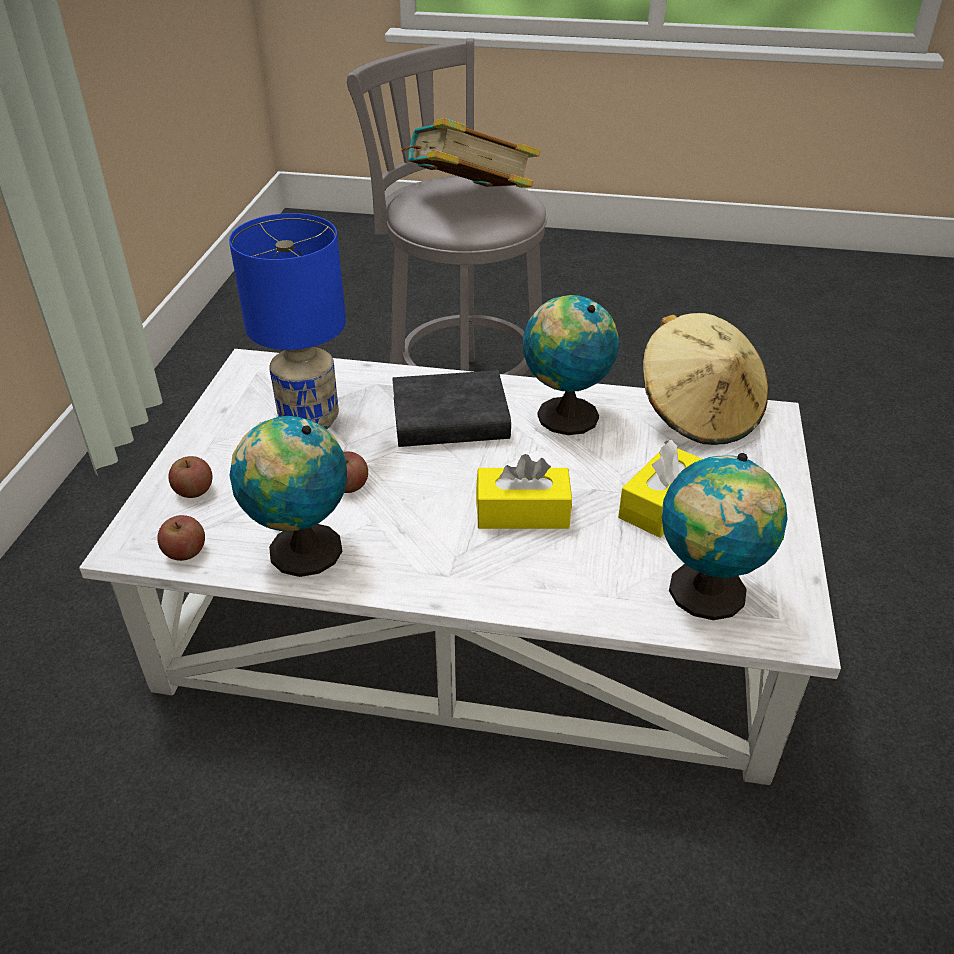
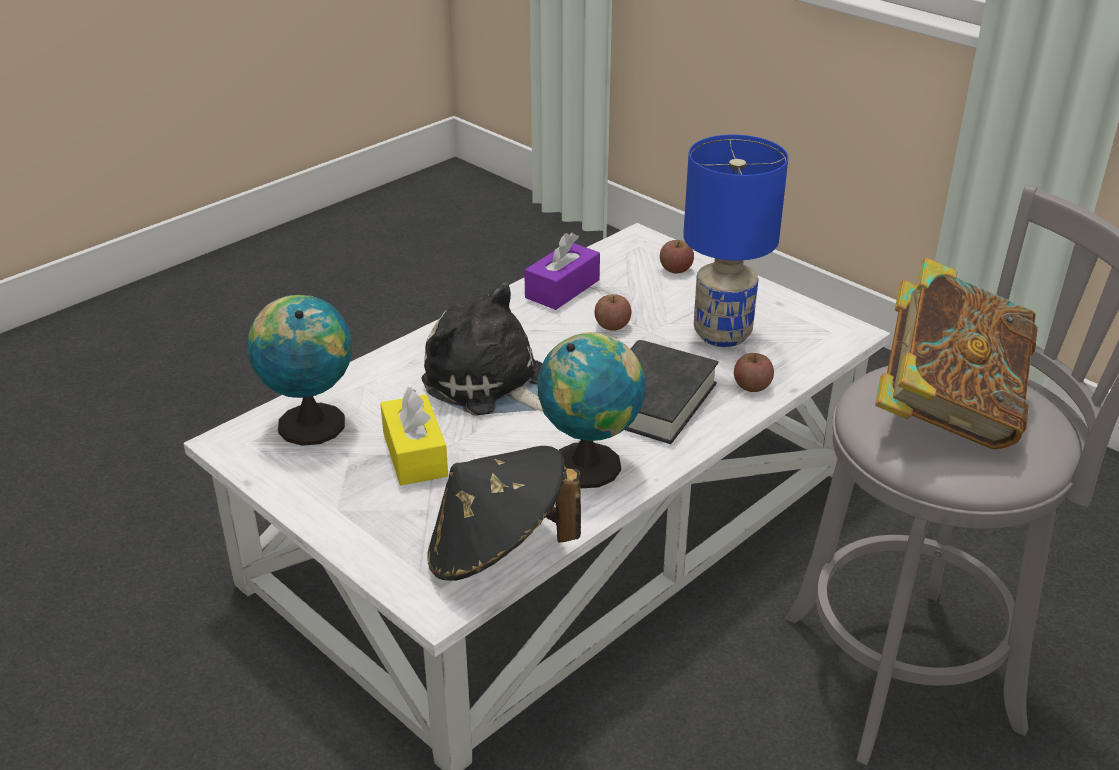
camera: 125 degrees right, 5 degrees down
(185, 552) = (610, 253): apple -> apple (752, 386)
(300, 551) = (562, 289): globe -> purple tissue box
(522, 513) = (490, 385): yellow tissue box -> plush toy
(699, 413) = (498, 553): beige hat -> black hat

